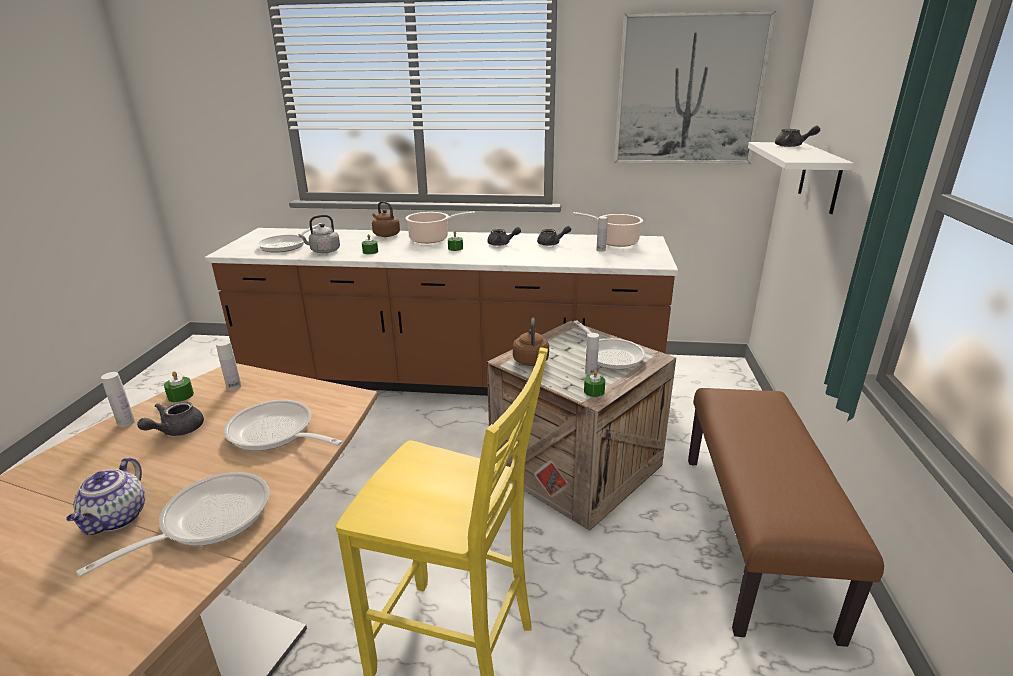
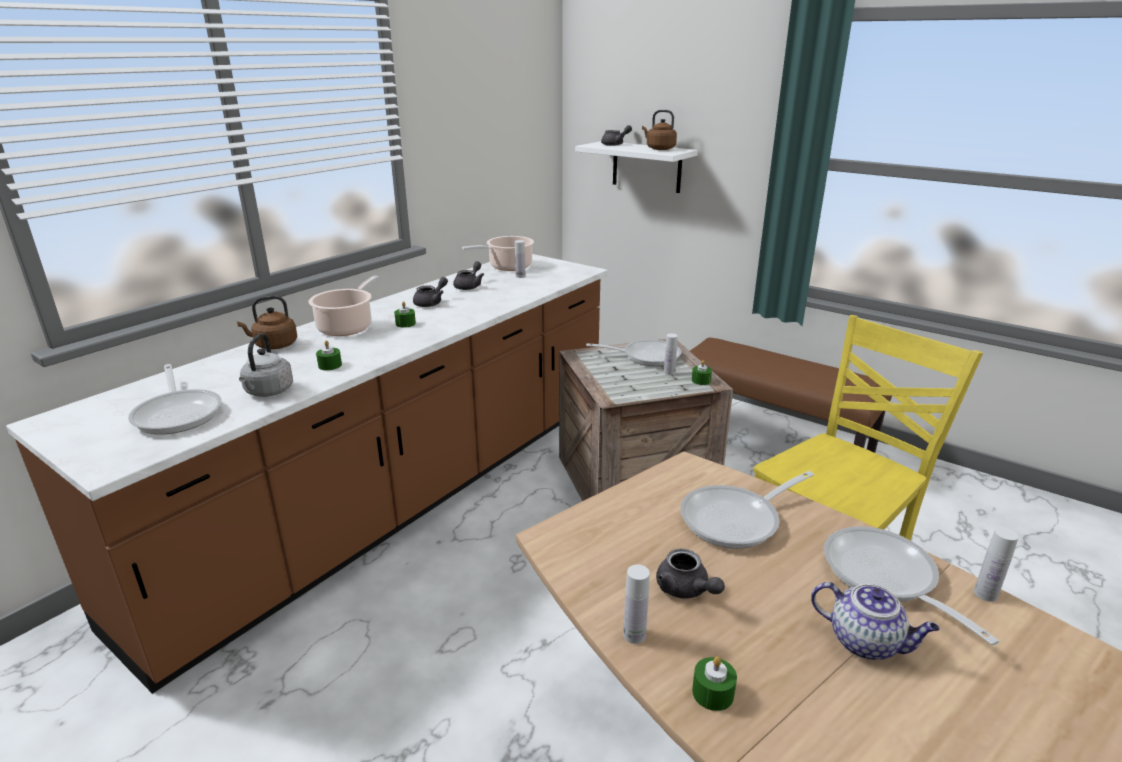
camera: 60 degrees left, 0 degrees up
(180, 396) = (588, 582): green candle -> green candle (712, 693)
(234, 387) = (598, 537): white bottle -> white bottle (985, 594)
(530, 360) = (619, 388): brown kettle -> brown kettle (659, 148)
(688, 91) = (501, 103): picture -> none

